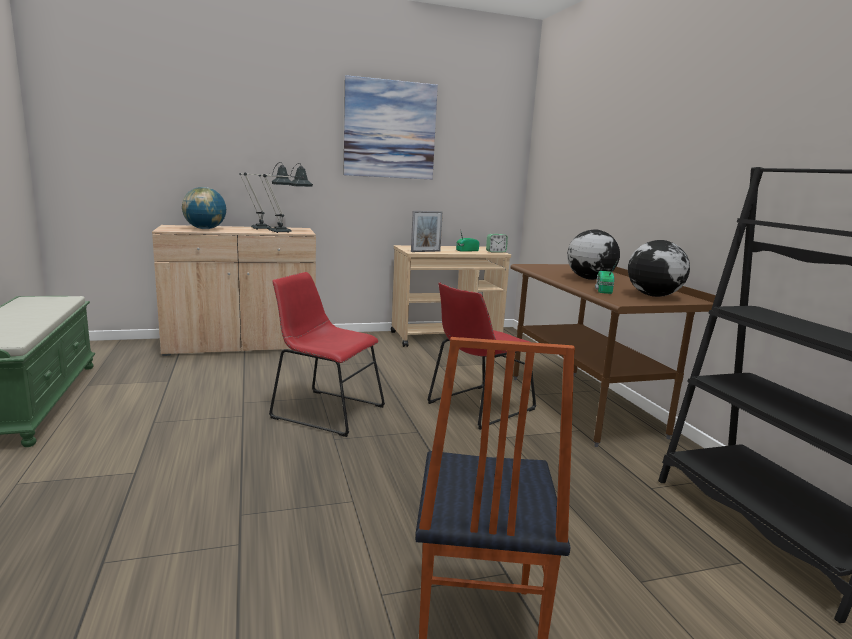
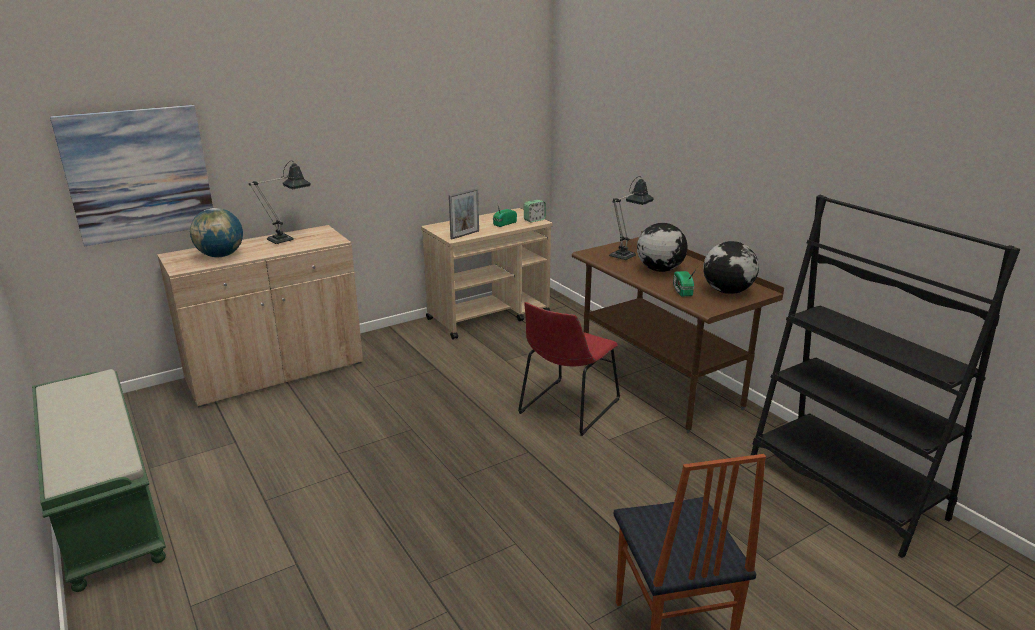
camera: 15 degrees left, 10 degrees up
(285, 232) = (314, 243): table lamp -> table lamp (626, 254)
(324, 411) = (426, 446): red chair -> none
(390, 130) = (403, 98): picture -> picture (138, 174)

